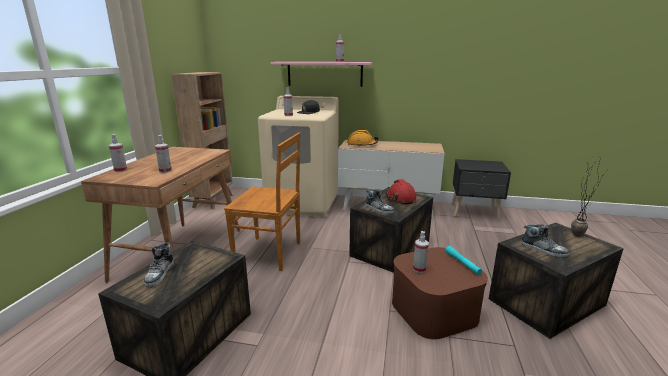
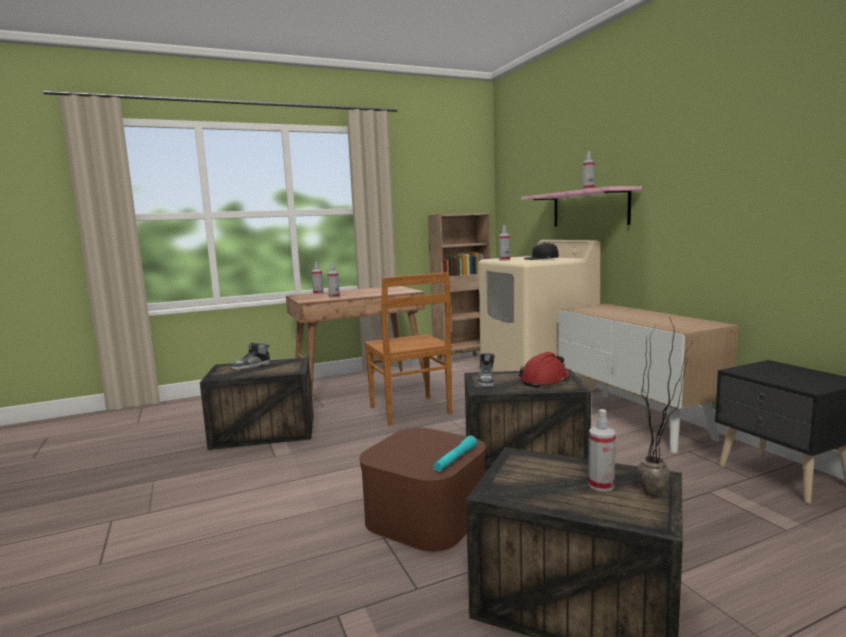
camera: 55 degrees right, 10 degrees down
(362, 145) = (600, 310): orange hard hat -> none
(419, 269) = (405, 442): spray bottle -> spray bottle (601, 485)
(543, 250) = (533, 475): shoe -> none

